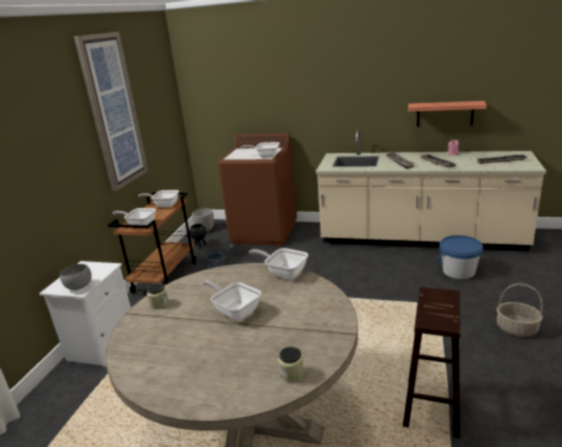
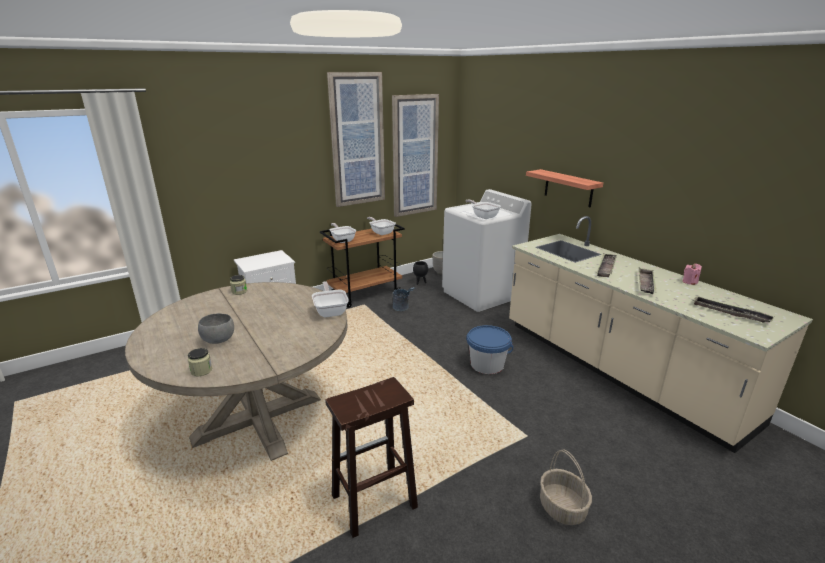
camera: 40 degrees right, 0 degrees up
(78, 287) = (252, 265): grey bowl -> grey bowl (218, 340)
(156, 119) = (414, 156): none -> picture
(235, 311) = (258, 318): frying pan -> none
(264, 232) = (481, 294): brown washing machine -> white washing machine
(444, 114) = (698, 227): shelf -> shelf (568, 188)
(458, 271) = (601, 421): blue bucket -> blue bucket (487, 364)

